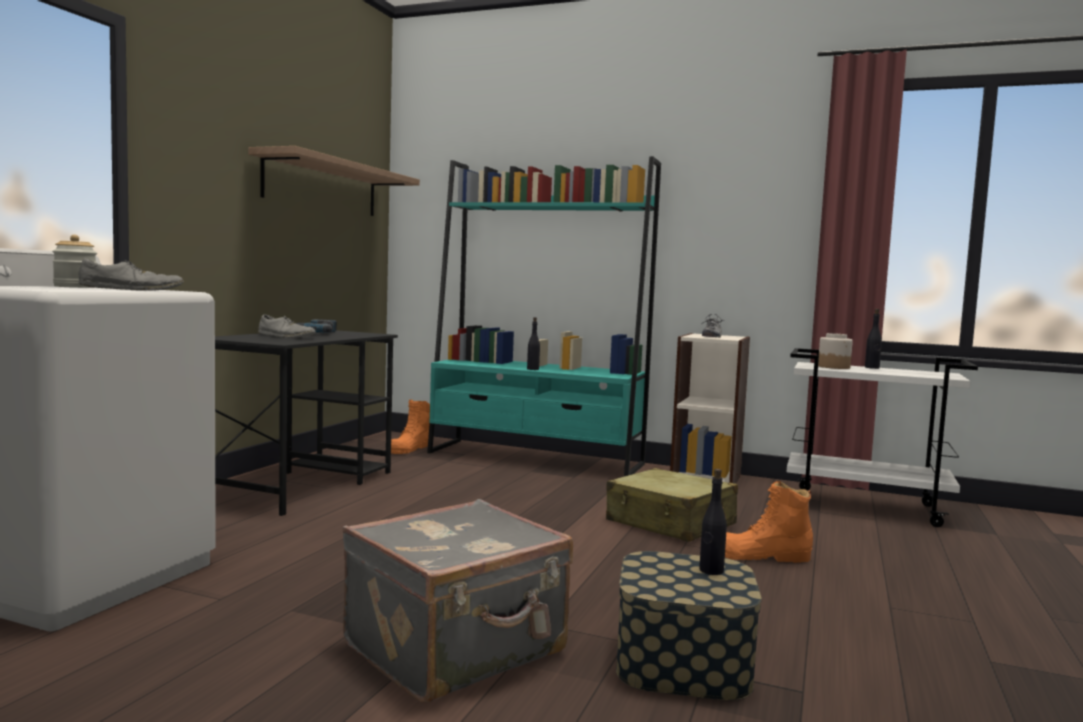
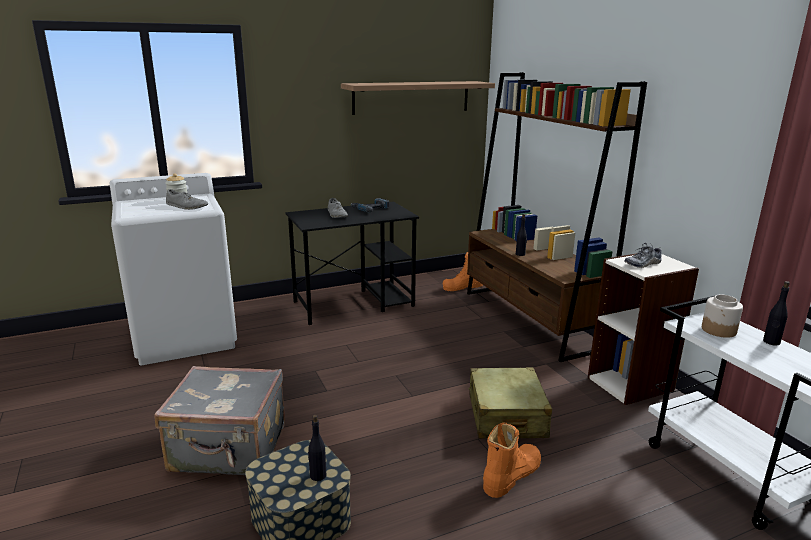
camera: 45 degrees right, 15 degrees up
(535, 458) = (530, 319): turquoise bookcase -> brown bookcase
(762, 556) = (511, 475): orange boot -> orange boot turned 90 degrees clockwise

